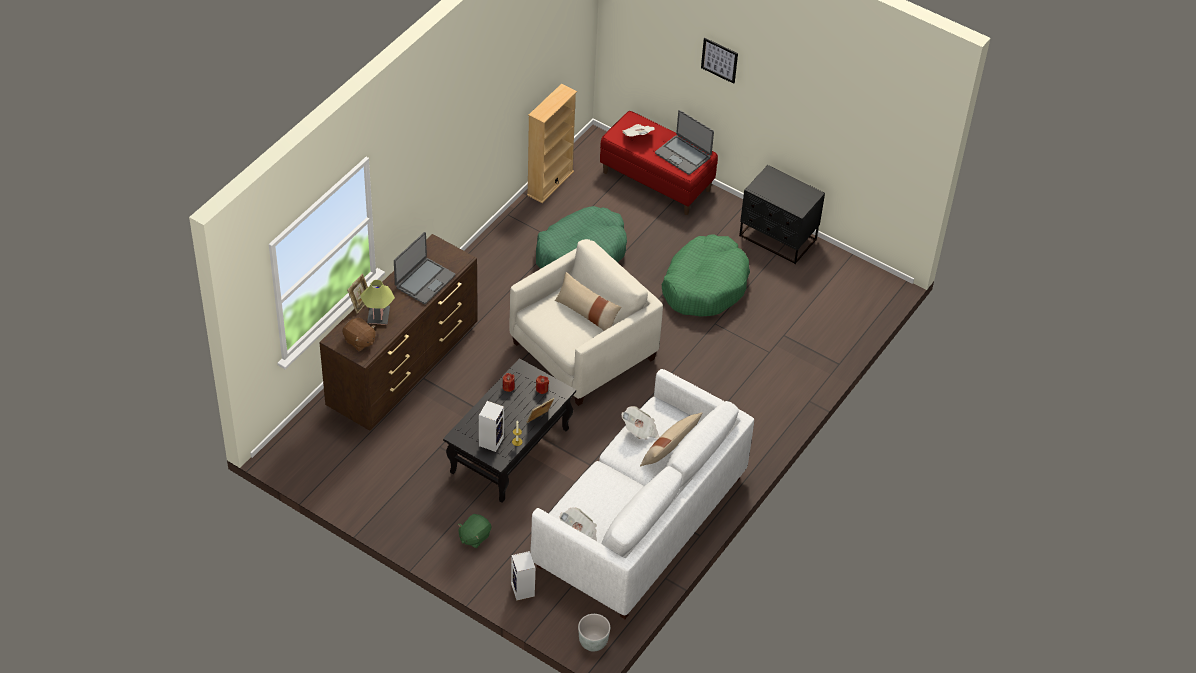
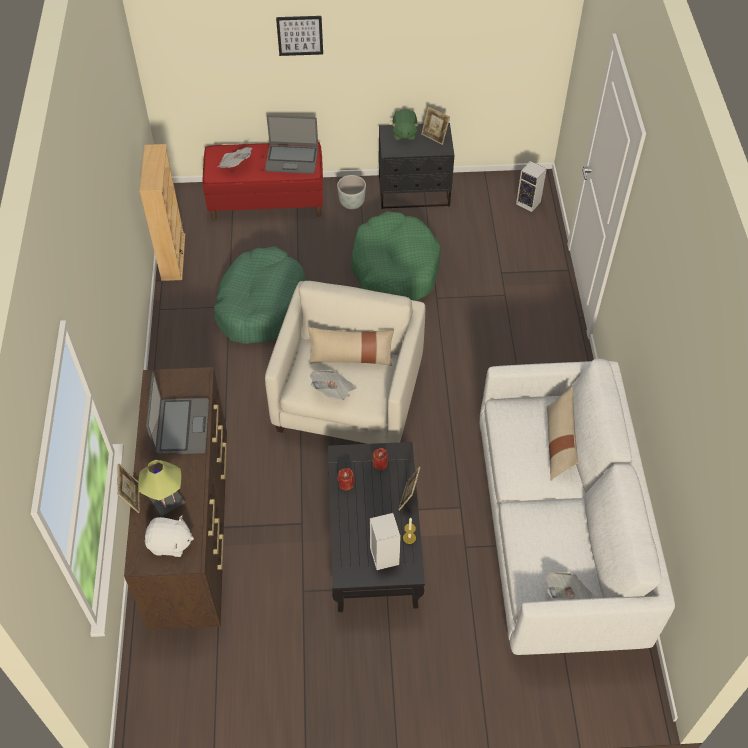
camera: 35 degrees left, 5 degrees up
(359, 341) = (170, 544): brown plush toy -> white plush toy
(474, 537) = (425, 667): green plush toy -> green plush toy (404, 133)
(523, 591) = (526, 691): speaker -> speaker (529, 203)
(593, 643) = (641, 697): grey planter -> grey planter (352, 203)
(640, 430) = (515, 443): newspaper -> newspaper (333, 391)
(801, 197) = (434, 137): none -> picture frame

